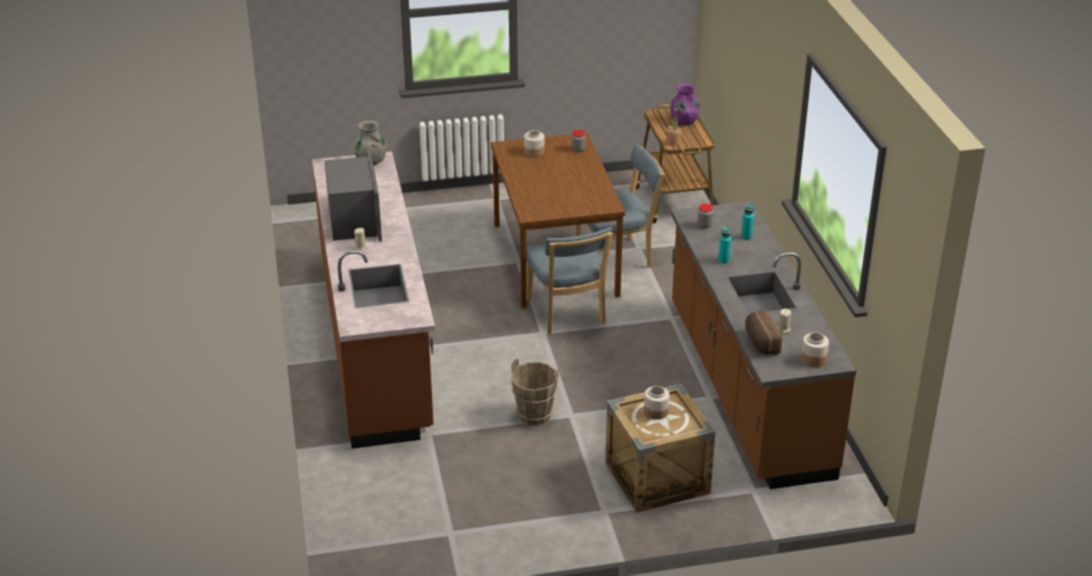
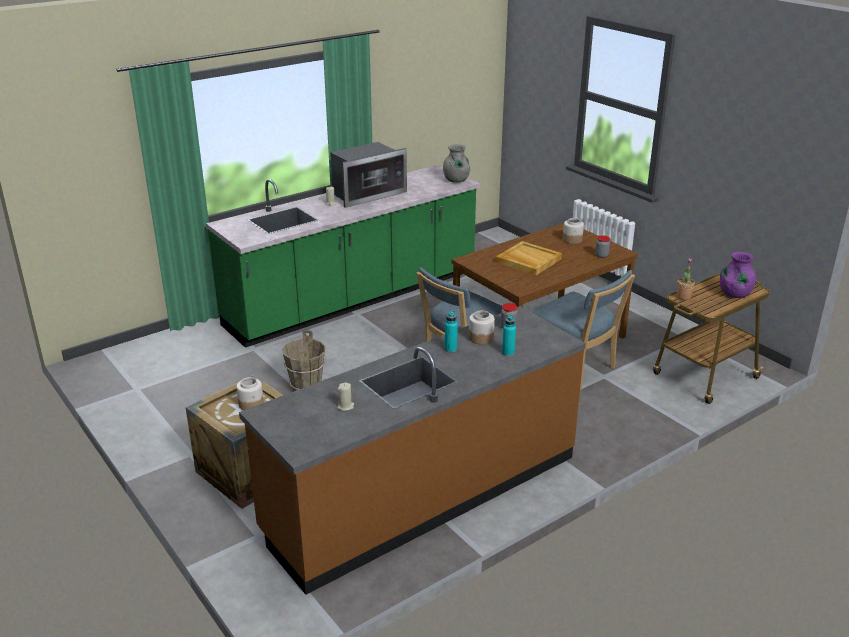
camera: 65 degrees right, 5 degrees down
(376, 343) = (354, 300): brown counter -> green counter
(558, 186) = (528, 260): none -> beige tray
(760, 342) = (312, 397): bread -> none
(813, 359) = (299, 435): jar -> jar (481, 338)

